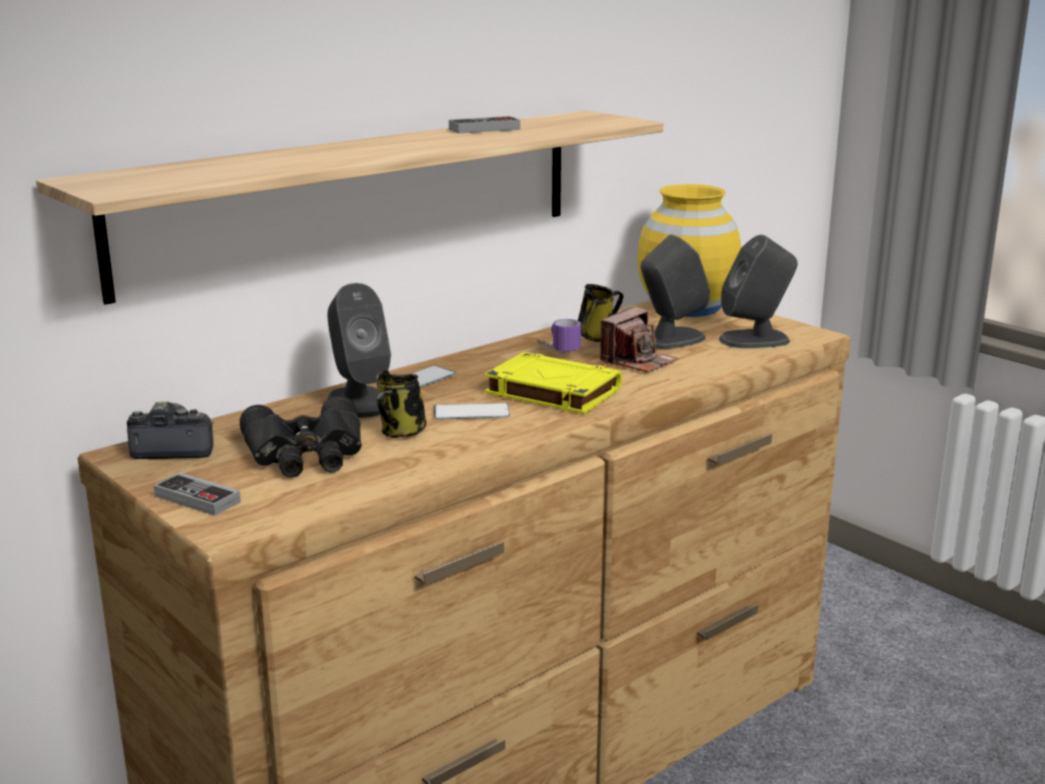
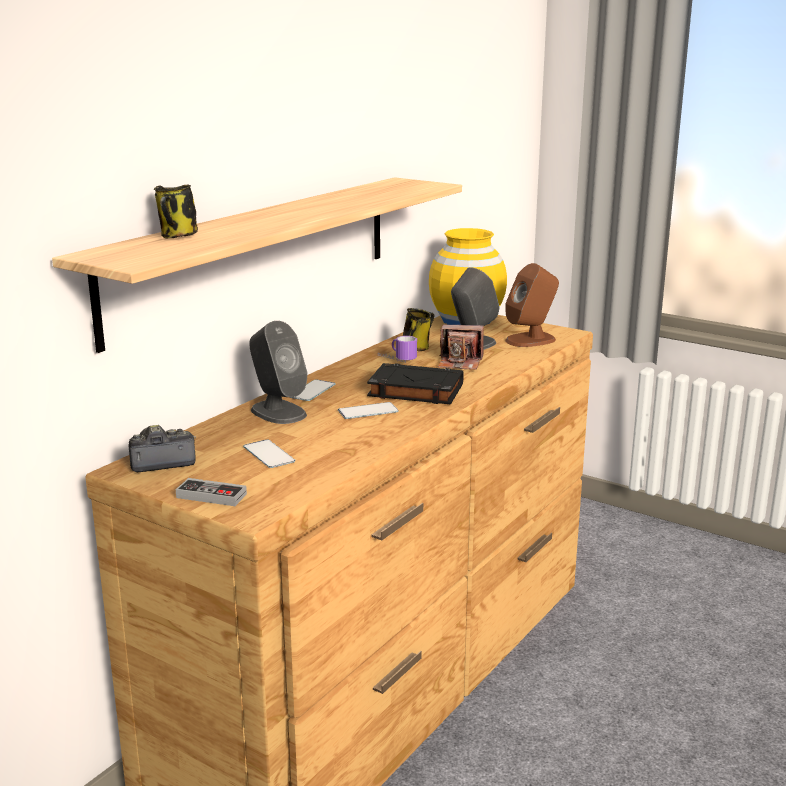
camera: 15 degrees left, 0 degrees up
(306, 454) = (268, 454): black binoculars -> phone
(400, 433) = (327, 431): mug -> mug (177, 236)
(484, 129) = (342, 197): game controller -> none
(551, 391) = (414, 390): yellow book -> black book
(638, 361) = (460, 363): camera -> camera turned 75 degrees clockwise
(755, 339) = (531, 340): grey speaker -> brown speaker

